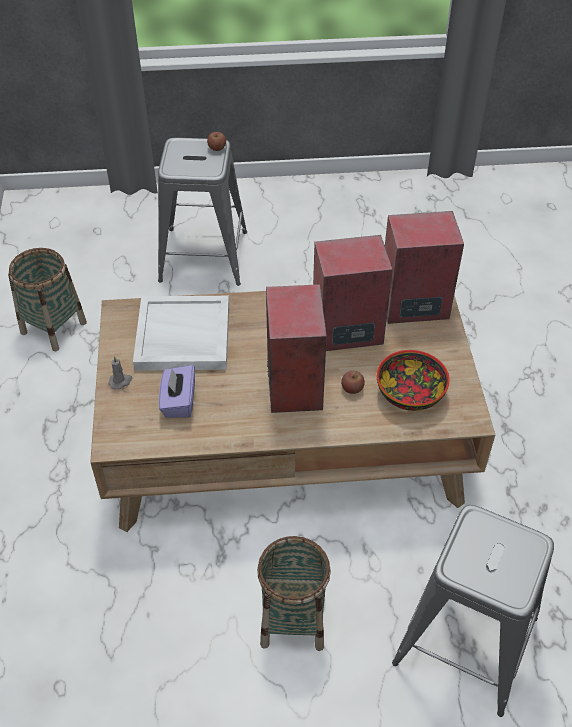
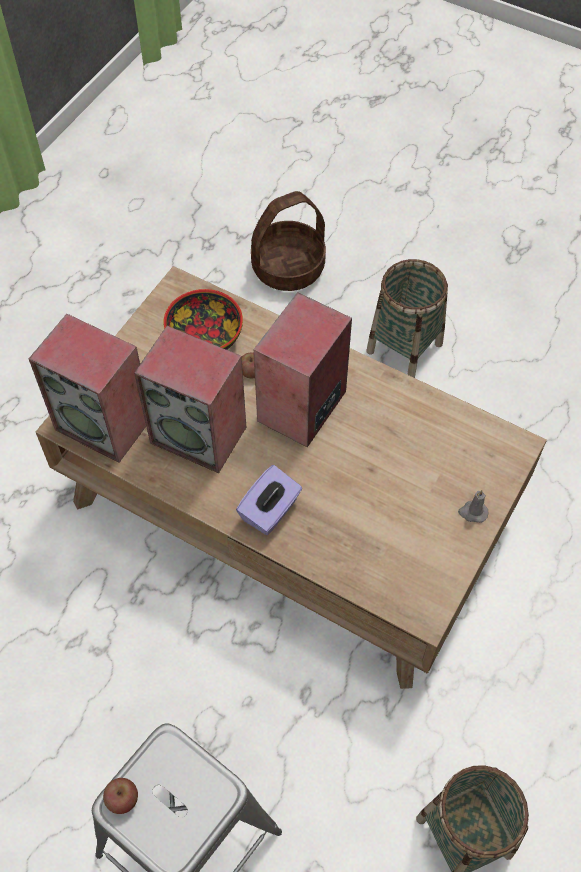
camera: 145 degrees left, 10 degrees up
(178, 402) = (426, 453): purple tissue box -> purple tissue box (270, 511)
(182, 337) = (374, 531): white tray -> none
(465, 639) = (288, 267): grey stool -> basket

